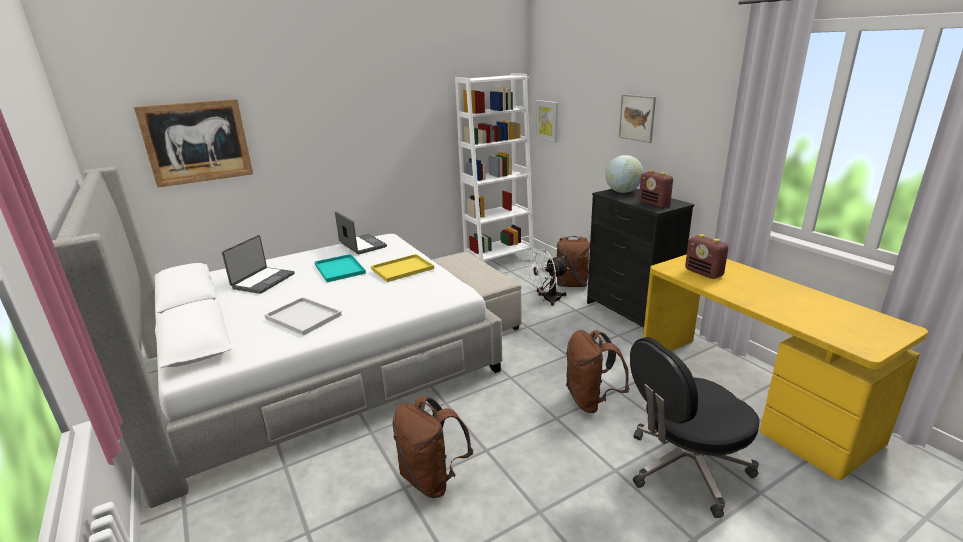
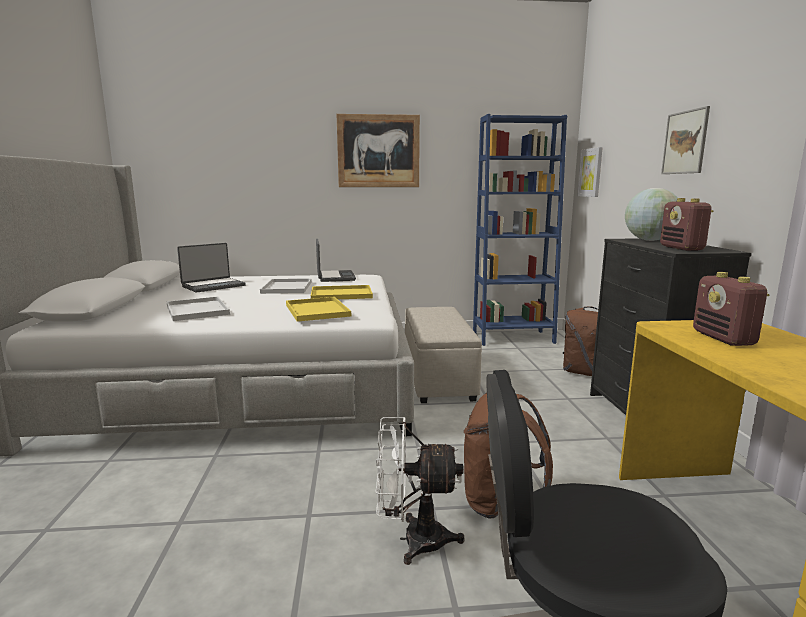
camera: 25 degrees right, 10 degrees down
(197, 142) = (209, 158): picture -> picture (378, 151)
(339, 268) = (286, 287): turquoise tray -> white tray
(410, 294) = (316, 310): none -> yellow tray
(432, 479) = (217, 524): brown backpack -> none
(499, 261) = (513, 338): white bookcase -> blue bookcase
(547, 299) = (539, 381): white fan -> white fan (413, 540)

